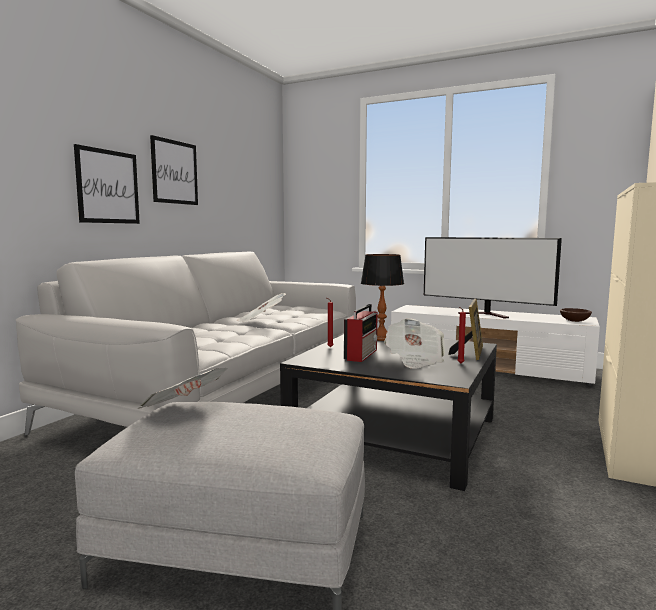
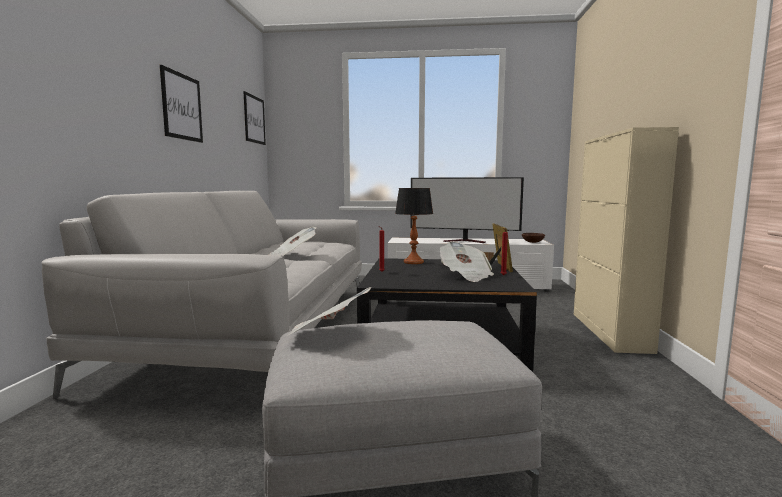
camera: 20 degrees left, 0 degrees up
(108, 186) = (123, 115): picture -> picture (254, 119)
(362, 354) = (417, 275): radio -> none

